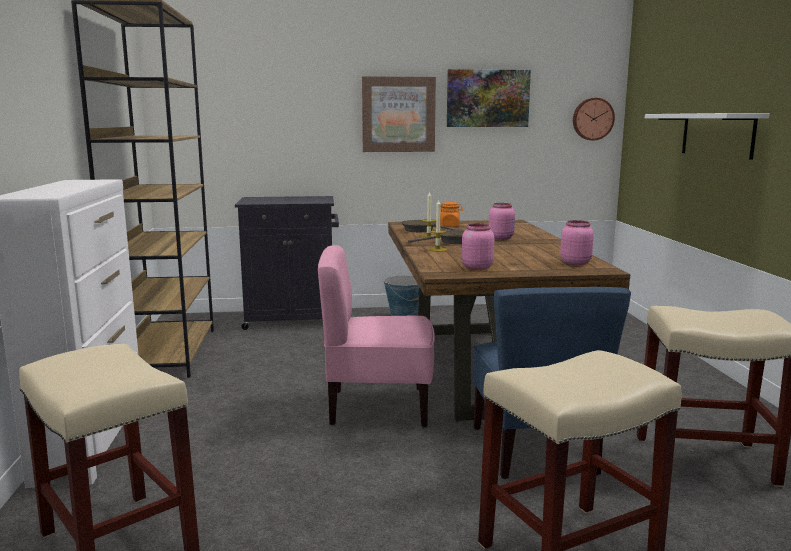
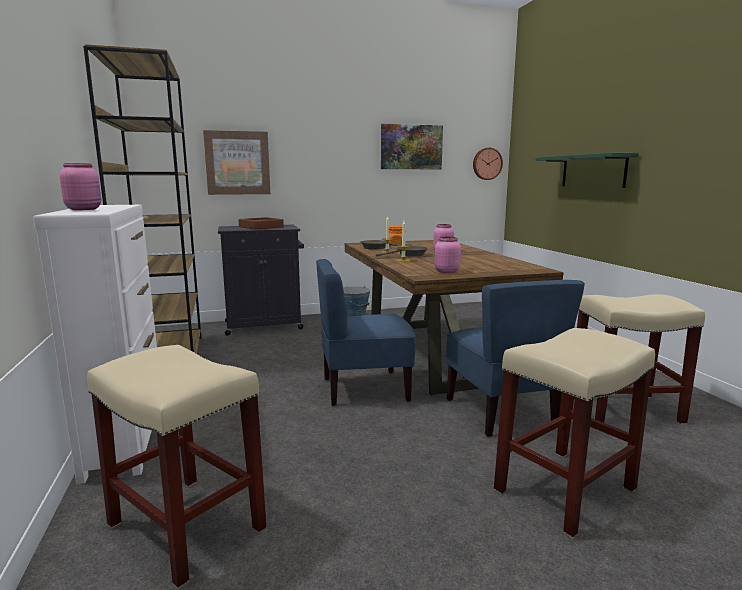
camera: 10 degrees left, 0 degrees up
(290, 199) = (261, 227): none -> brown tray
(378, 407) = (364, 389): pink chair -> blue chair
(398, 114) = (343, 159): picture -> picture (237, 163)
(575, 263) = (516, 266): pink jar -> pink jar (84, 209)
(717, 134) = (593, 171): white shelf -> green shelf

